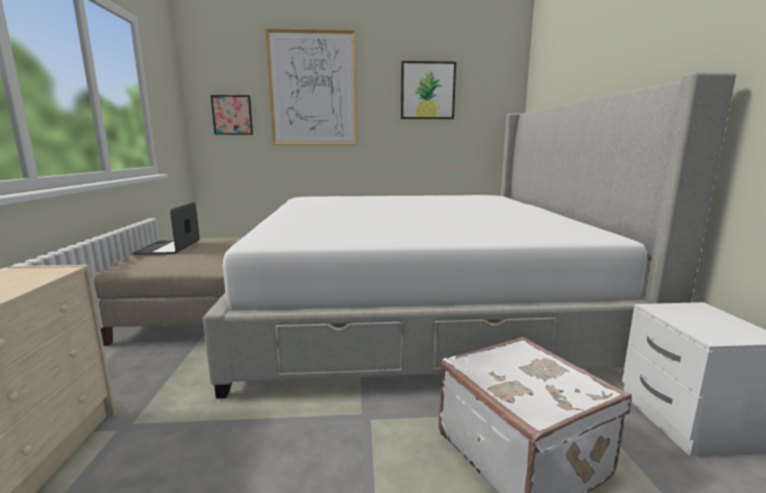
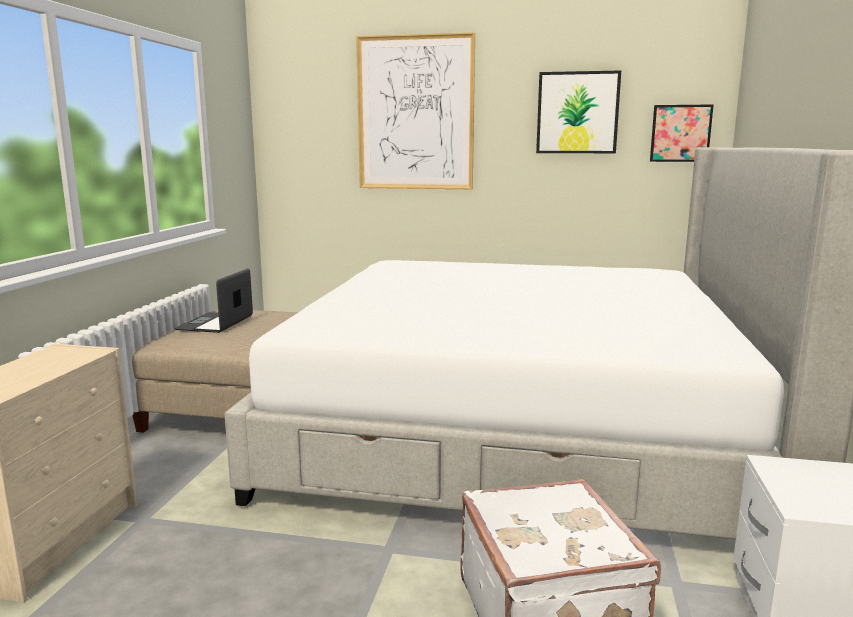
camera: 15 degrees right, 0 degrees up
(232, 115) = (311, 148): picture -> picture (680, 133)

